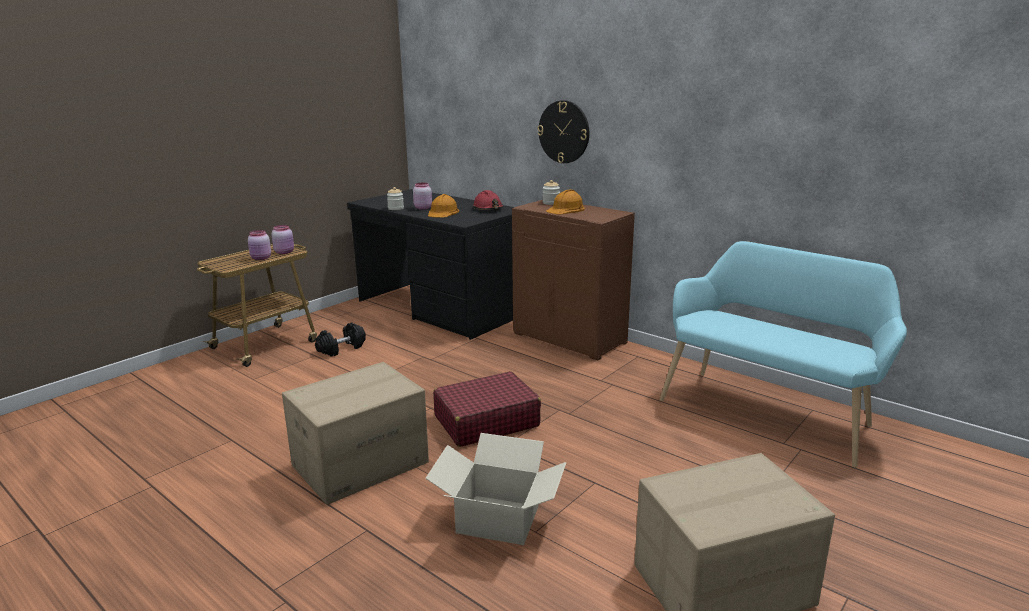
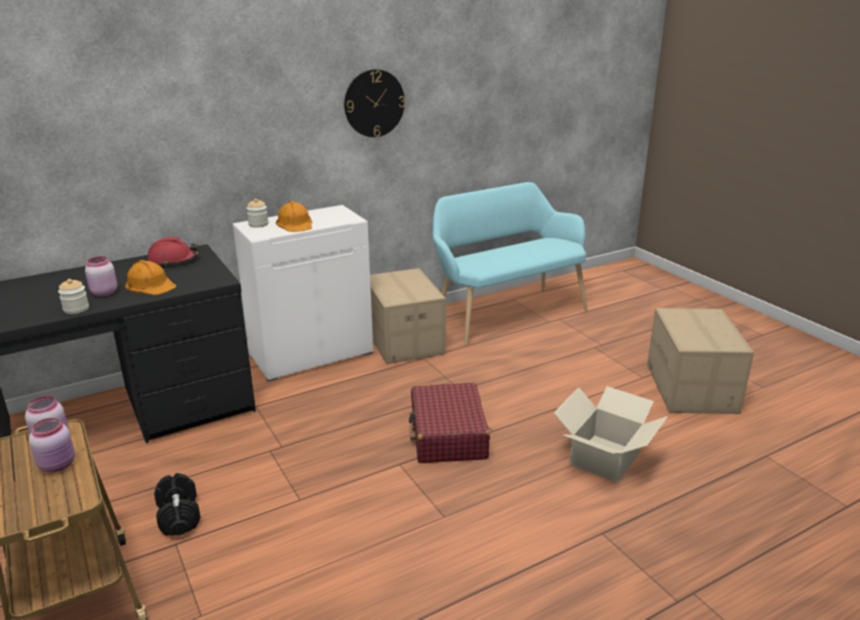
camera: 70 degrees left, 5 degrees up
(360, 463) = (488, 526): cardboard box -> cardboard box (403, 341)
(564, 132) = (242, 142): wall clock -> wall clock (374, 103)
(570, 338) = (312, 354): brown cabinet -> white cabinet

